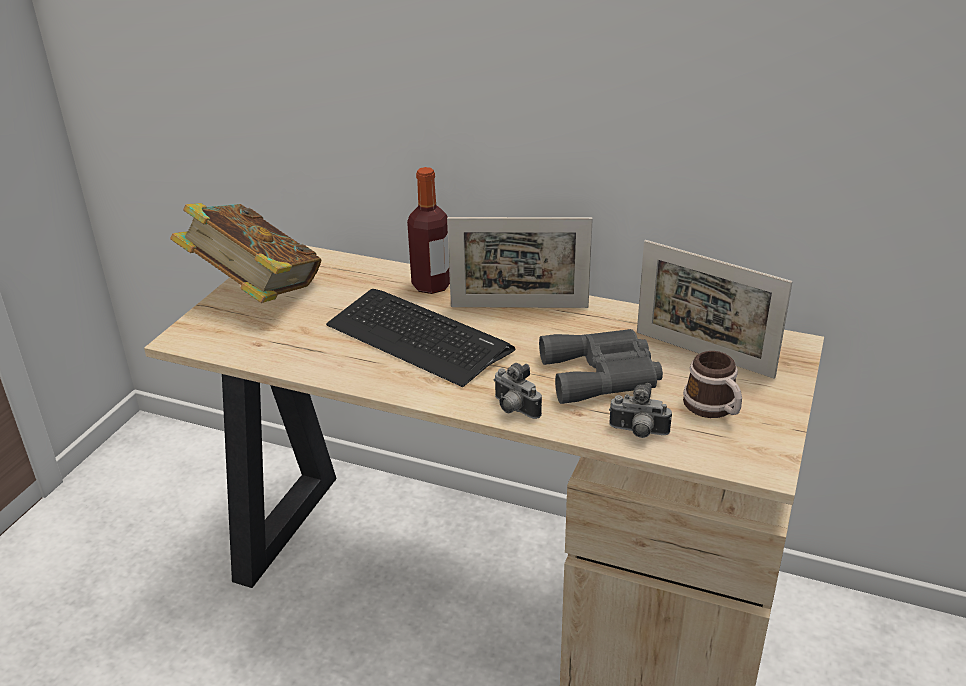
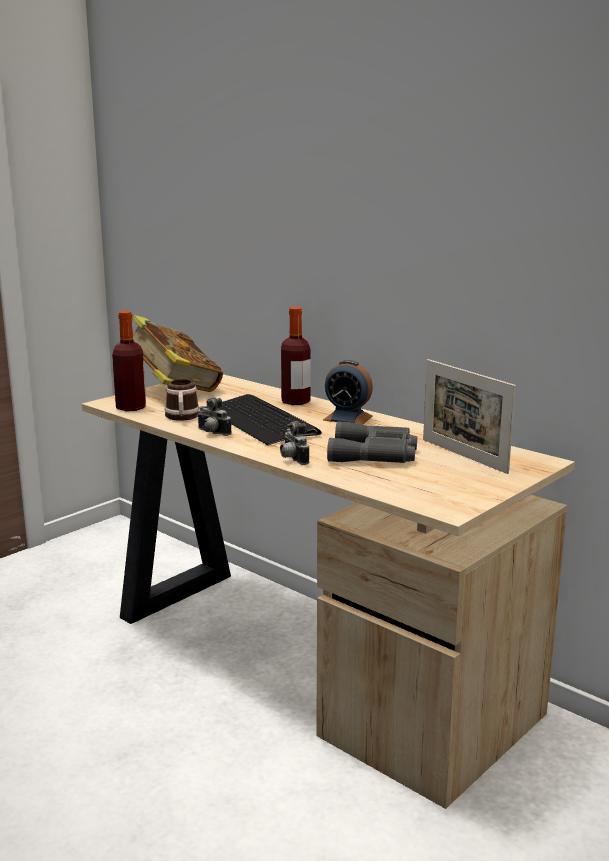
camera: 20 degrees right, 15 degrees down
(222, 343) = (131, 407): none -> bottle
(519, 307) = (348, 418): picture frame -> alarm clock
(638, 433) = (371, 482): camera -> camera (211, 433)
(714, 408) = (442, 480): mug -> mug (182, 417)

